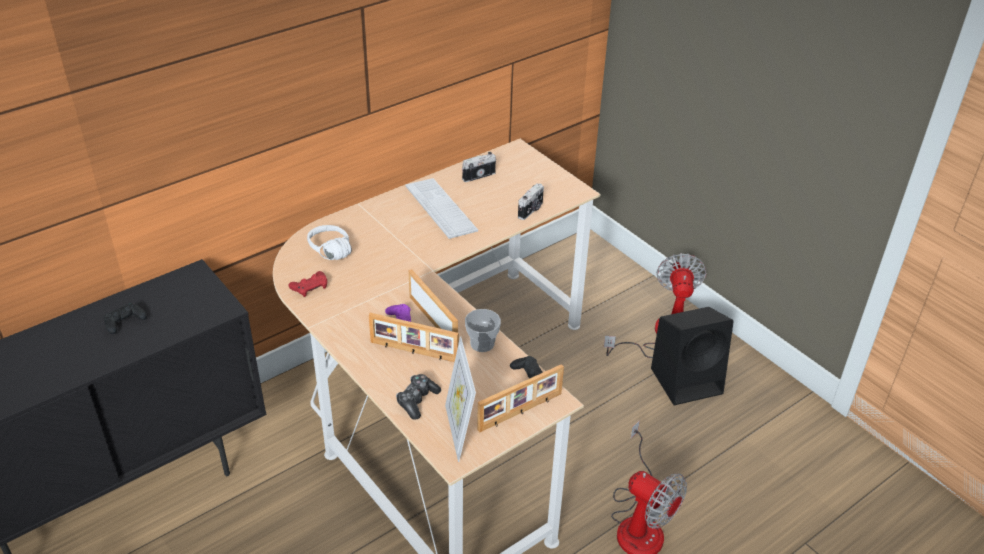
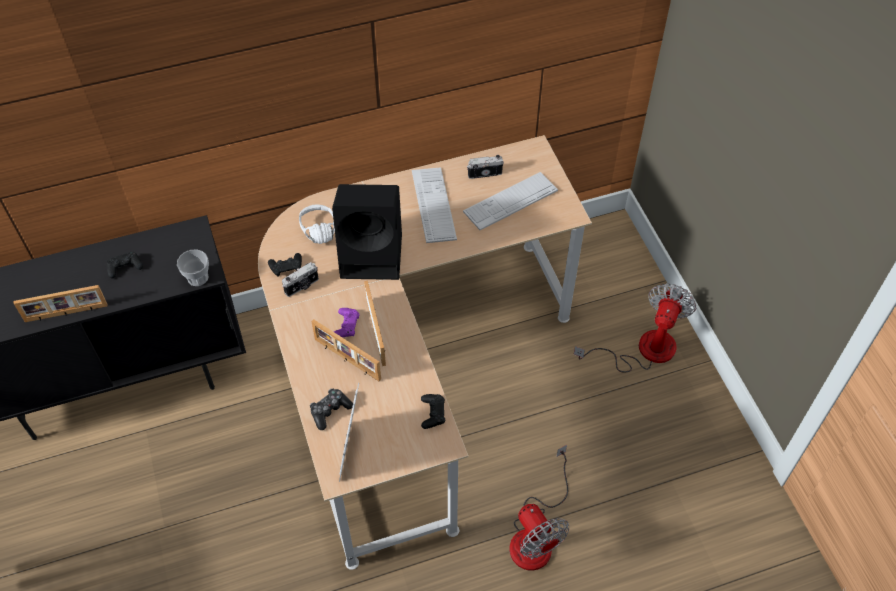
camera: 20 degrees right, 15 degrees up
(310, 287) = (286, 267): red game controller -> black game controller
(482, 344) = (408, 367): cup -> cup (198, 278)
(515, 192) = (510, 201): none -> keyboard
(521, 412) = (411, 448): picture frame -> picture frame (66, 314)
(531, 210) = (516, 227): camera -> camera (302, 286)
(688, 380) = (646, 405): black speaker -> black speaker (373, 255)

